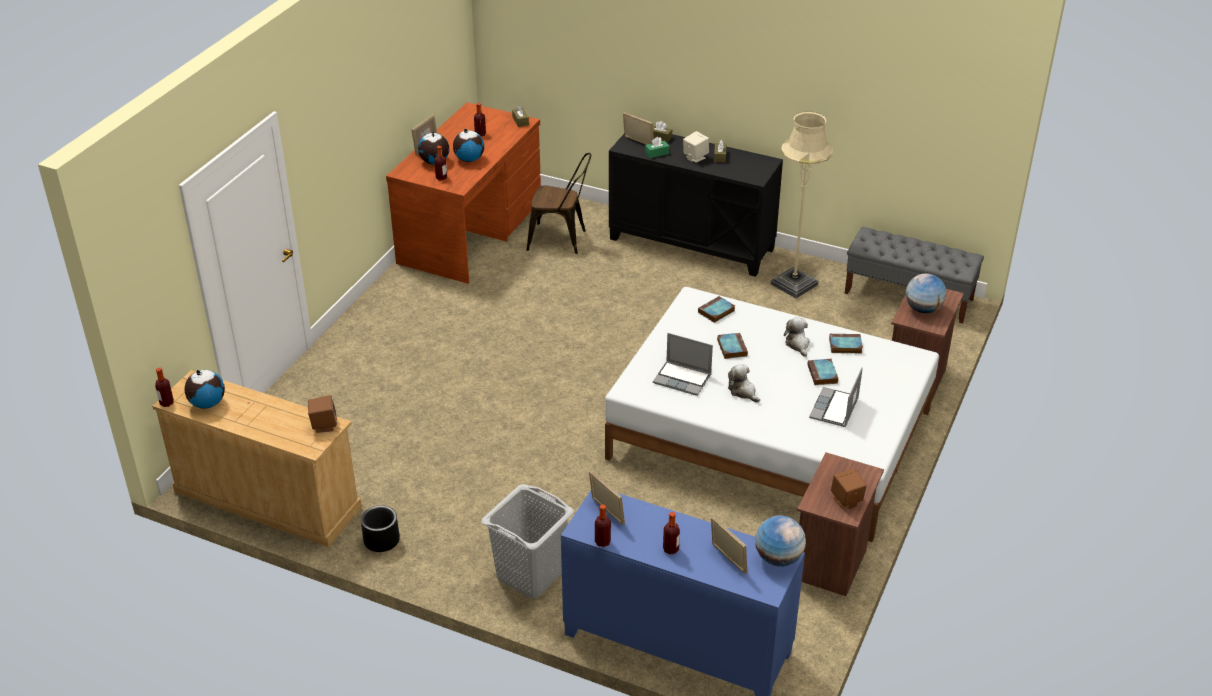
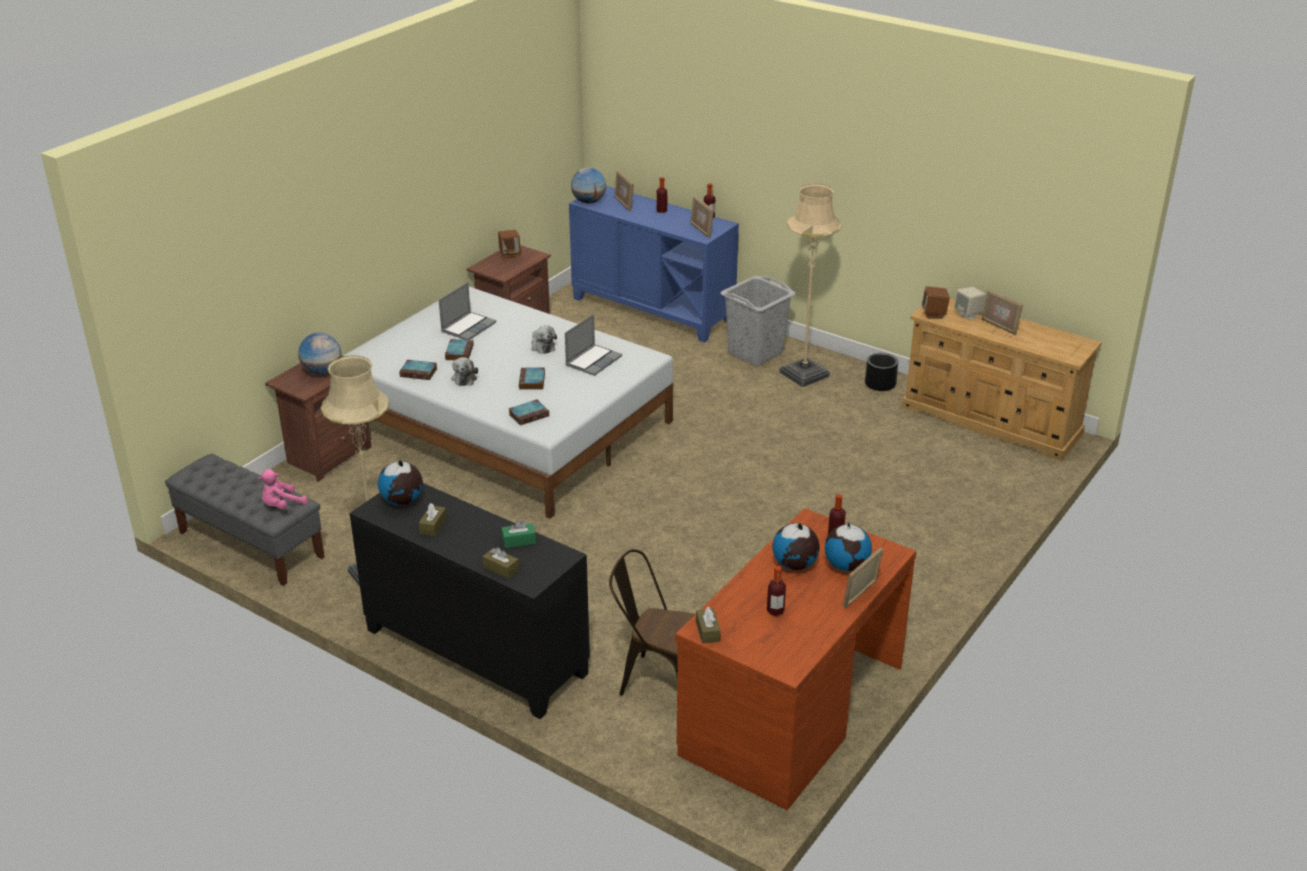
camera: 170 degrees left, 5 degrees down
(167, 403) = (1088, 342): bottle -> none
(207, 403) = (1049, 338): globe -> globe (402, 501)
(469, 545) = (804, 374): none -> beige floor lamp
(638, 142) = (537, 563): picture frame -> picture frame (999, 326)
(683, 379) = (593, 361): laptop -> laptop turned 90 degrees clockwise
(695, 157) = (468, 528): beige speaker -> beige speaker (968, 314)
(872, 241) = (282, 505): none -> pink plush toy

